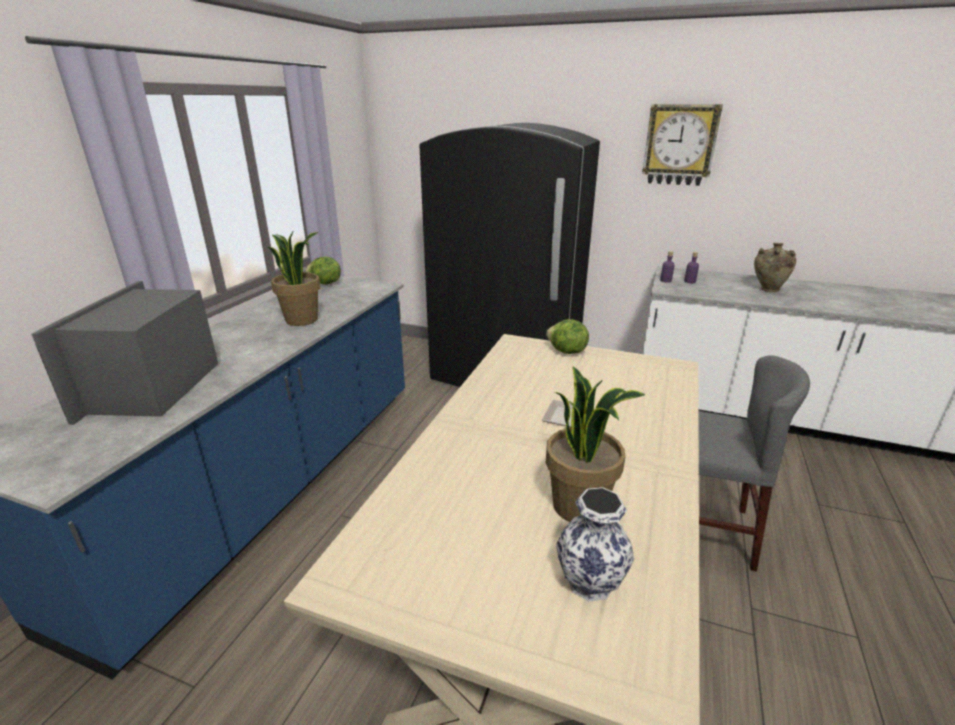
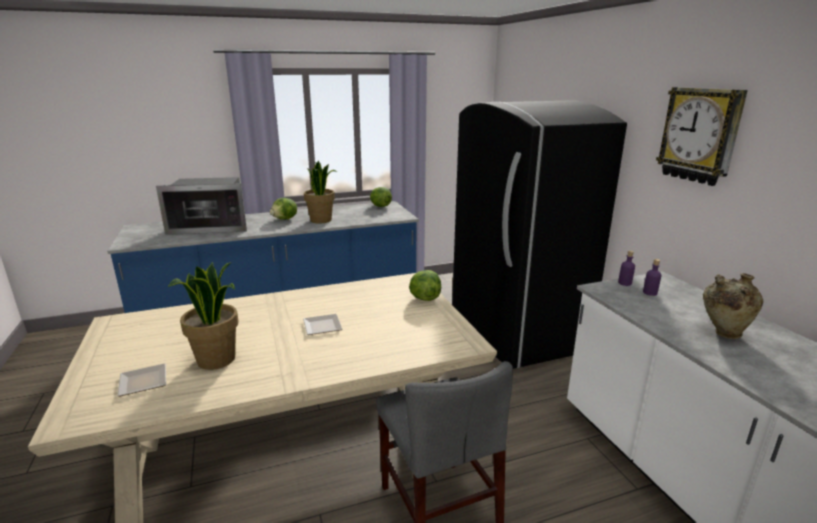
camera: 50 degrees right, 5 degrees down
(154, 387) = (211, 227): microwave -> microwave turned 150 degrees counterclockwise
(248, 335) = (285, 219): none -> lettuce
(591, 582) = (145, 382): vase -> plate

